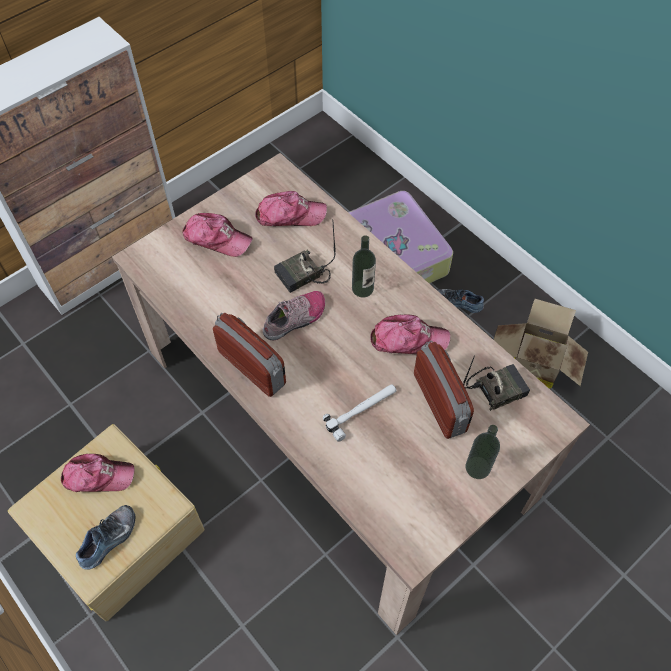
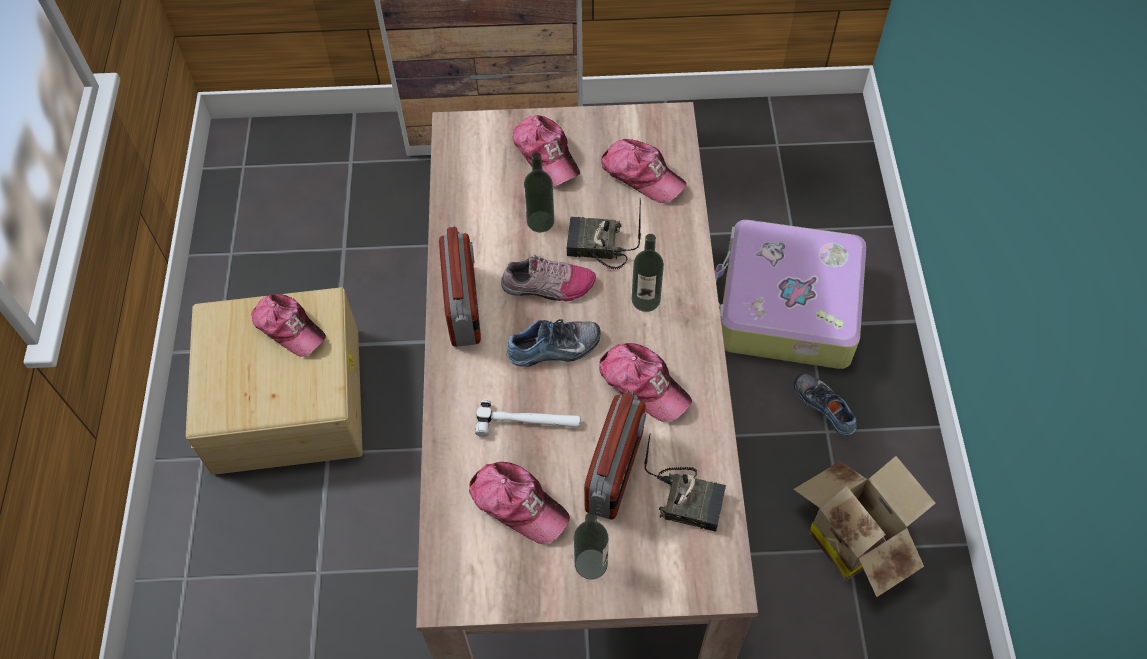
camera: 40 degrees right, 0 degrees up
(109, 540) = (250, 394): shoe -> shoe (555, 349)
(252, 282) = (540, 221): none -> bottle
(402, 465) = (518, 504): none -> cap

